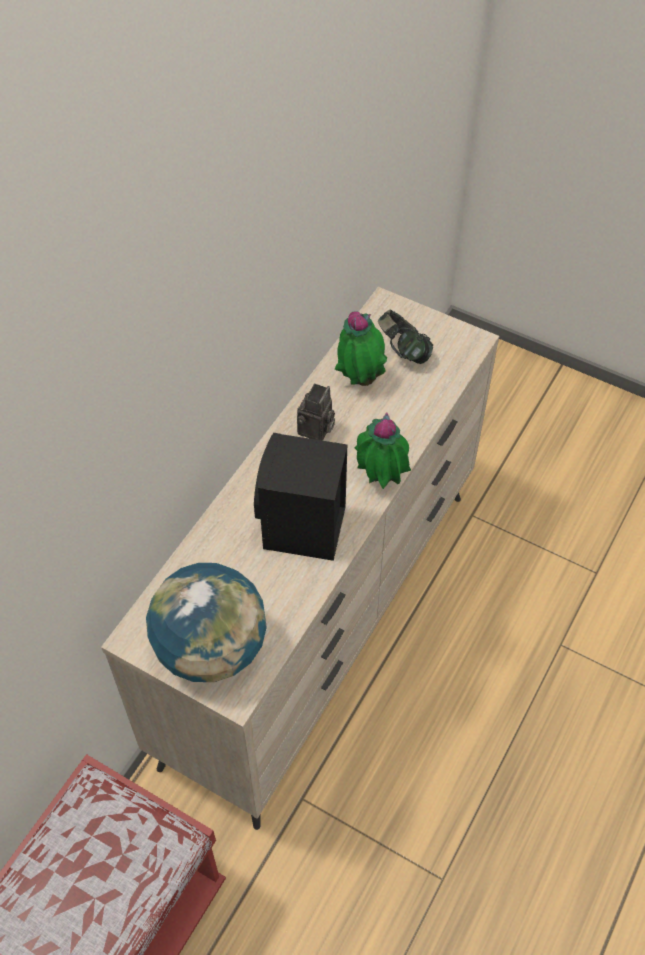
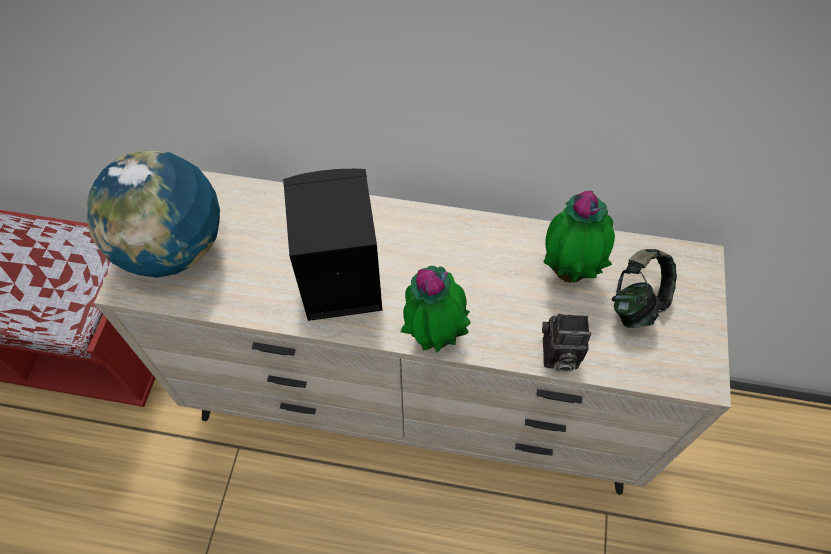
camera: 70 degrees right, 5 degrees up
(316, 431) = (474, 250): camera -> camera (557, 356)

